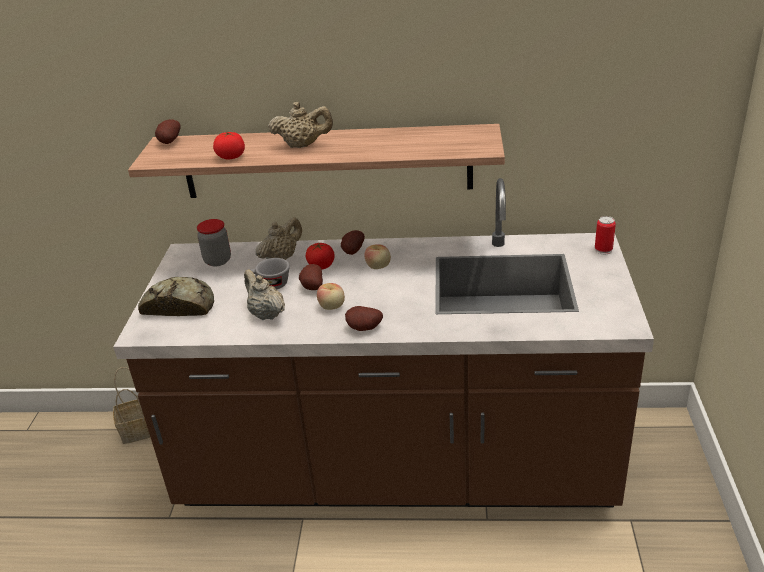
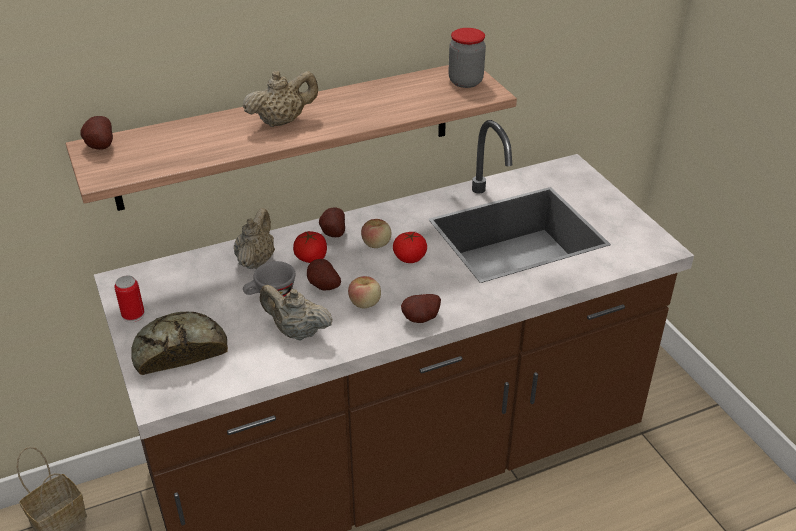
camera: 30 degrees left, 5 degrees up
(217, 261) = (178, 282): jar -> jar (465, 81)
(231, 157) = (207, 152): tomato -> tomato (409, 258)
(603, 250) = (582, 174): can -> can (133, 315)

